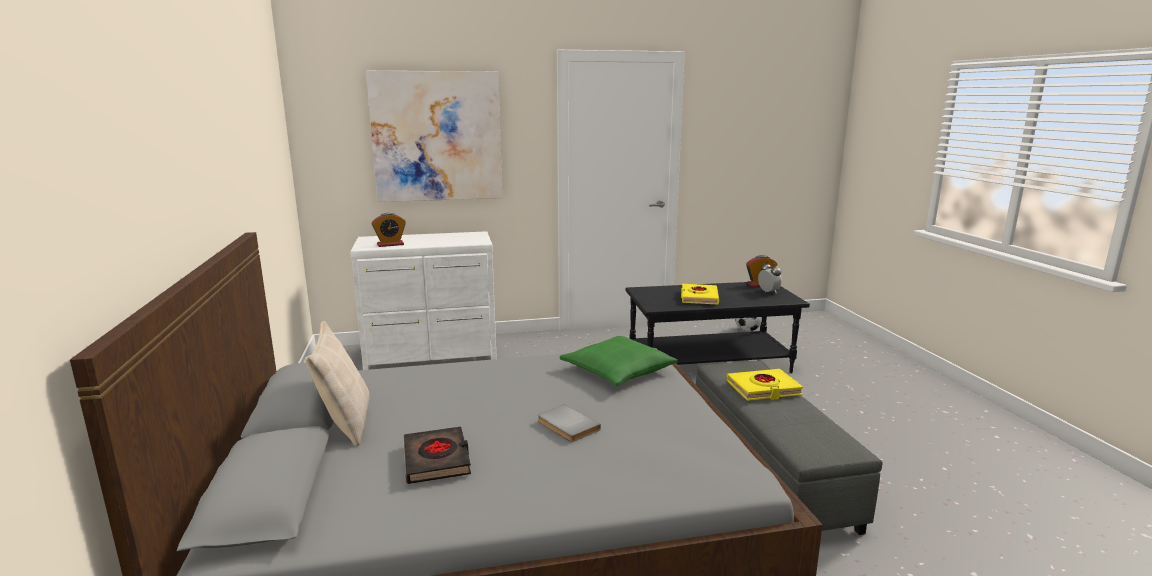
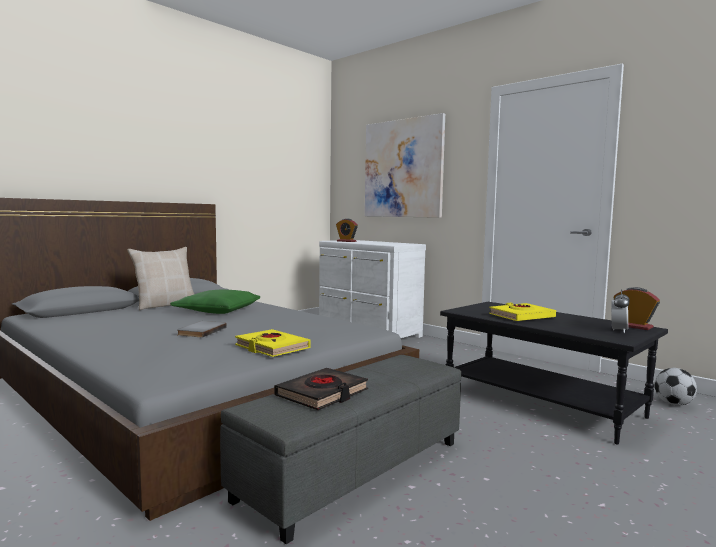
camera: 55 degrees right, 10 degrees down
(437, 460) = (132, 321): black book -> black book (322, 394)
(617, 371) = (319, 329): green pillow -> green pillow (217, 310)
(763, 389) = (383, 376): yellow book -> yellow book (272, 348)

